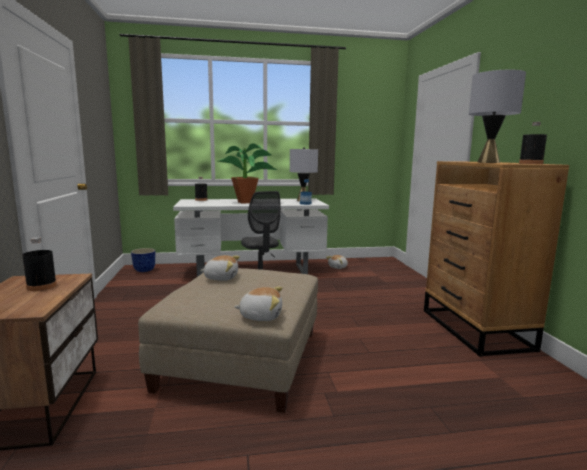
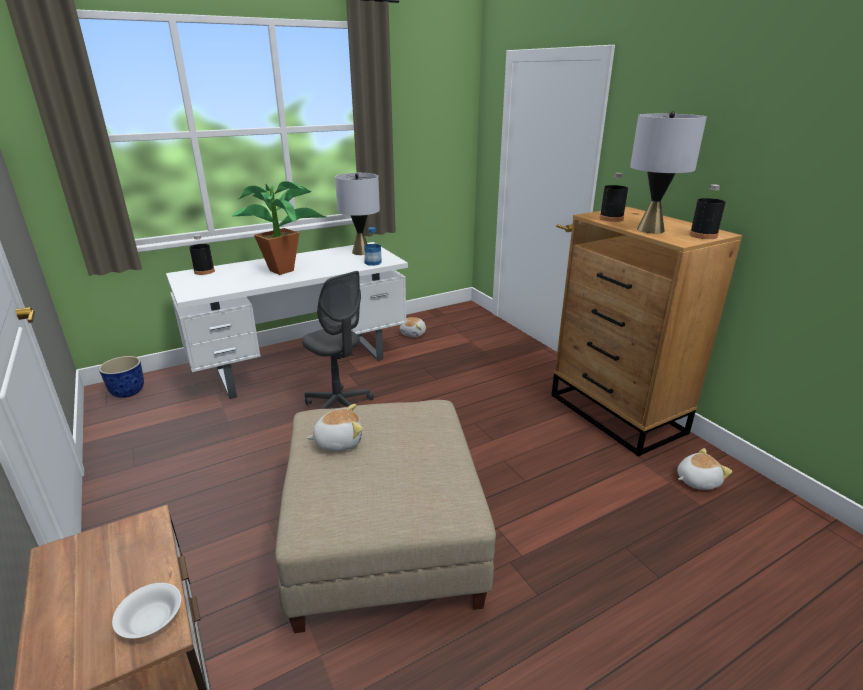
camera: 20 degrees left, 15 degrees up
(33, 306) = (151, 621): none -> white bowl
(41, 286) = (115, 565): black bottle -> black bottle (611, 219)
(261, 316) = (445, 511): plush toy -> plush toy (696, 480)

